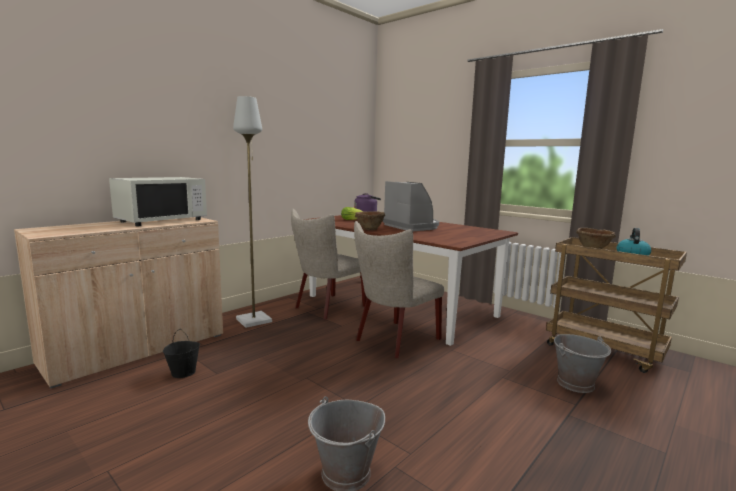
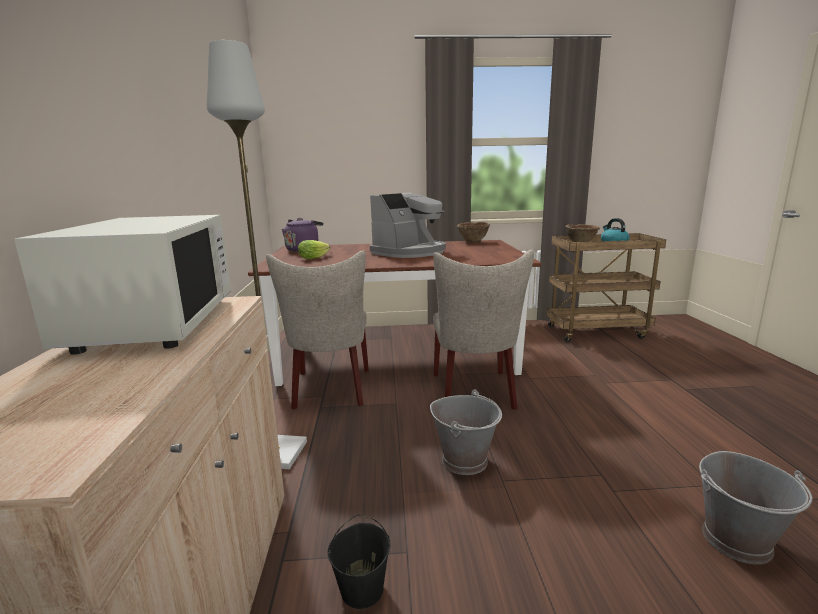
camera: 45 degrees left, 5 degrees up
(369, 229) = (389, 264): brown bowl -> brown bowl (473, 242)
(412, 226) = (410, 252): coffee machine -> coffee machine turned 120 degrees clockwise
(576, 383) = (639, 364): grey bucket -> grey bucket (465, 460)

